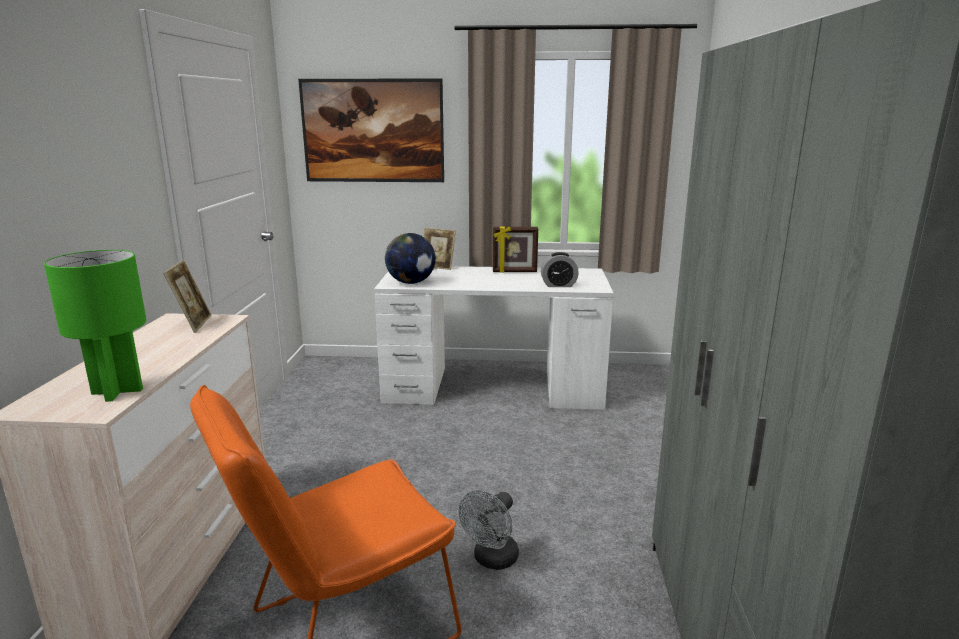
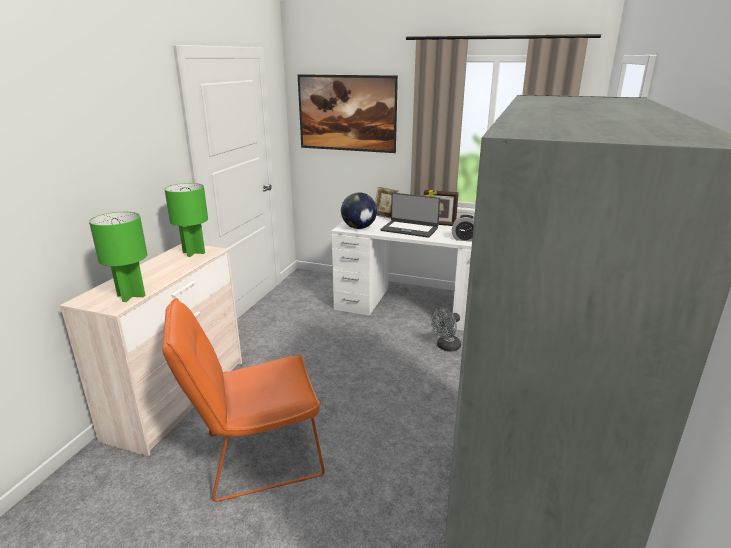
camera: 15 degrees right, 5 degrees up
(193, 324) = (193, 252): picture frame -> green table lamp
(480, 279) = (409, 229): none -> laptop
(492, 560) = (364, 431): grey fan -> grey fan (446, 347)

